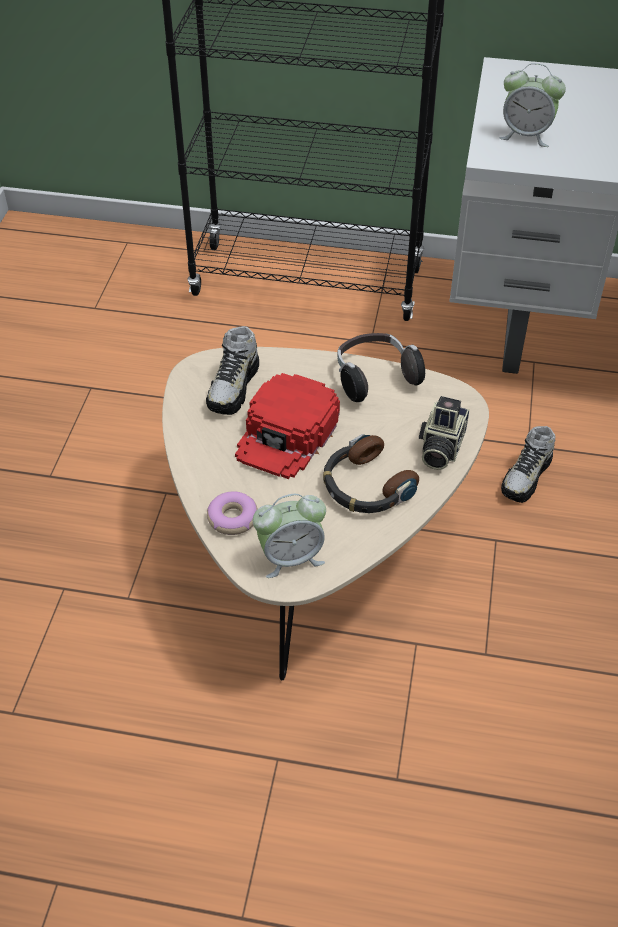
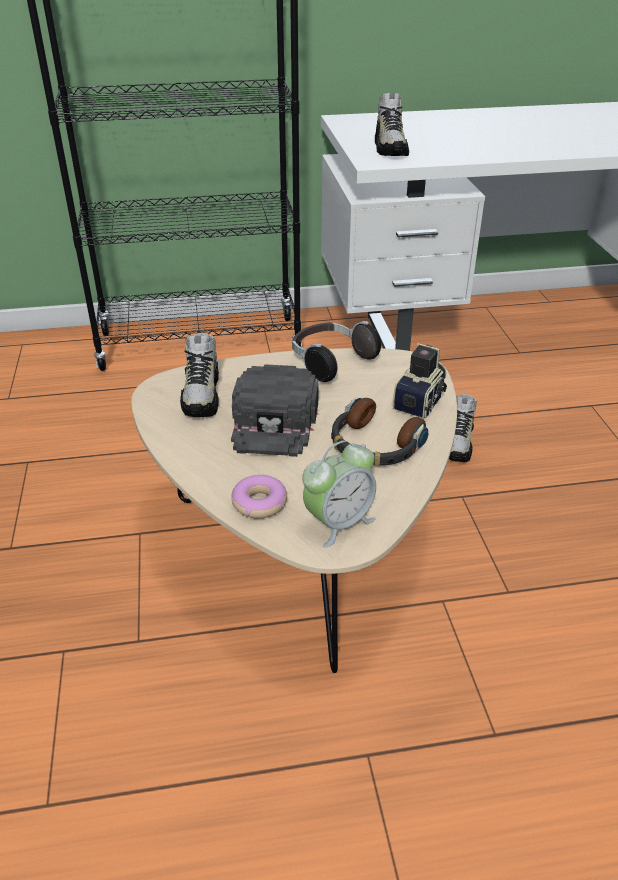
camera: 20 degrees left, 10 degrees down
(287, 434) = (275, 421): red cap -> black cap
(440, 448) = (422, 401): camera -> camera turned 150 degrees counterclockwise
(526, 135) = (390, 148): alarm clock -> shoe

